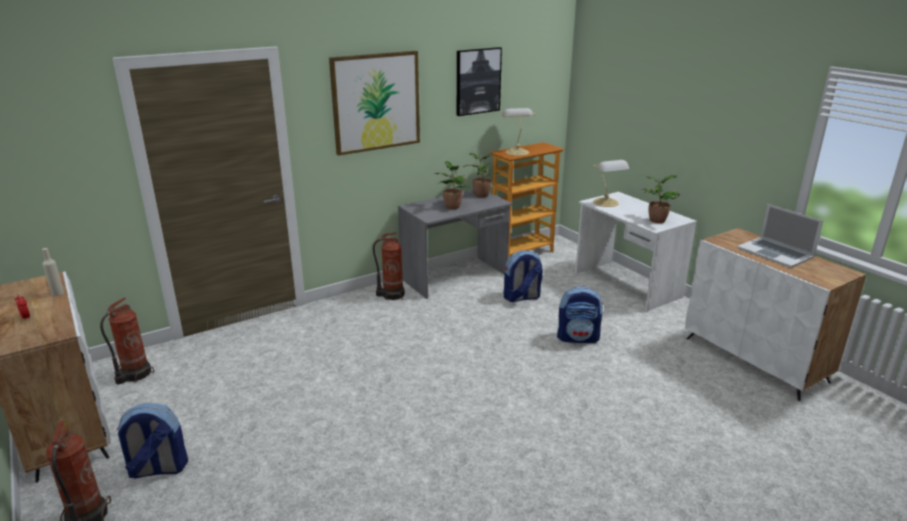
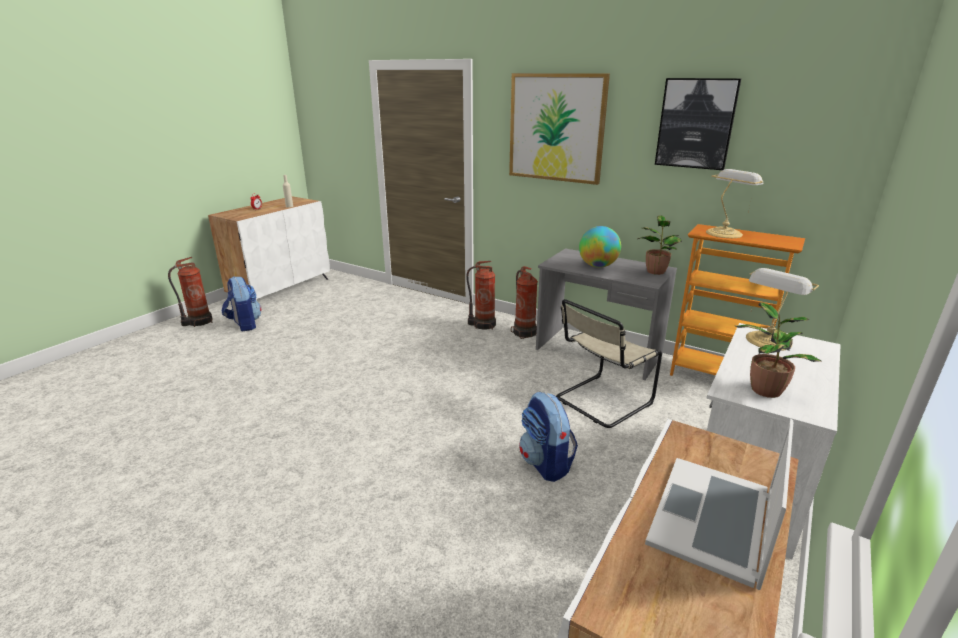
camera: 65 degrees right, 0 degrees up
(134, 375) = (339, 287): fire extinguisher -> fire extinguisher (483, 325)
(452, 206) = (598, 266): potted plant -> globe
(521, 297) = (601, 402): backpack -> beige chair

